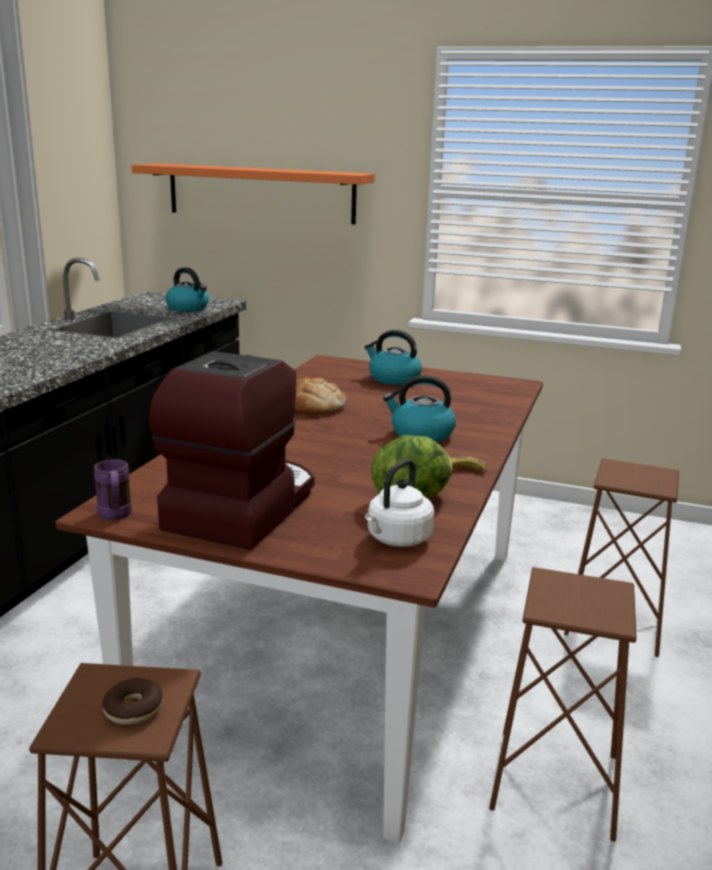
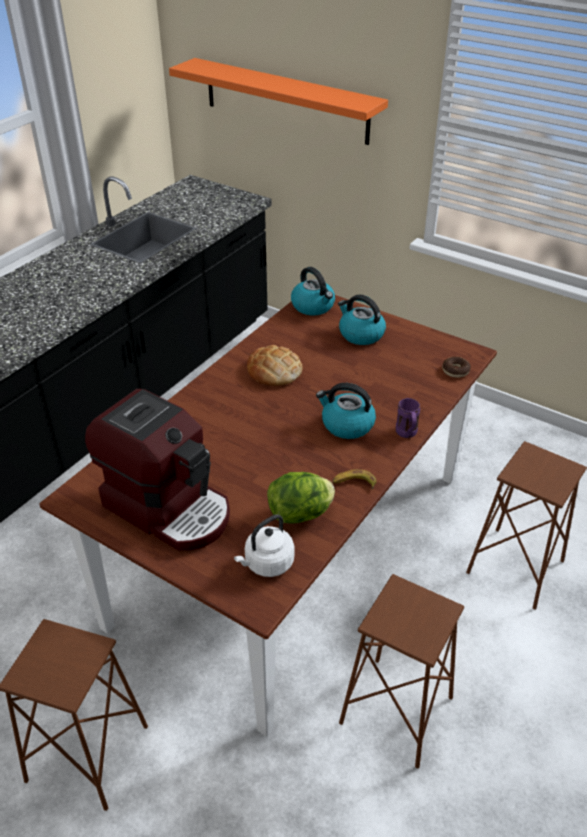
camera: 15 degrees right, 20 degrees up
(115, 516) = (79, 505): purple mug -> purple mug (407, 434)
(133, 709) = (64, 668): donut -> donut (455, 371)
(188, 308) = (215, 211): kettle -> kettle (313, 306)
(241, 508) = (169, 507): coffee machine -> coffee machine turned 90 degrees clockwise

